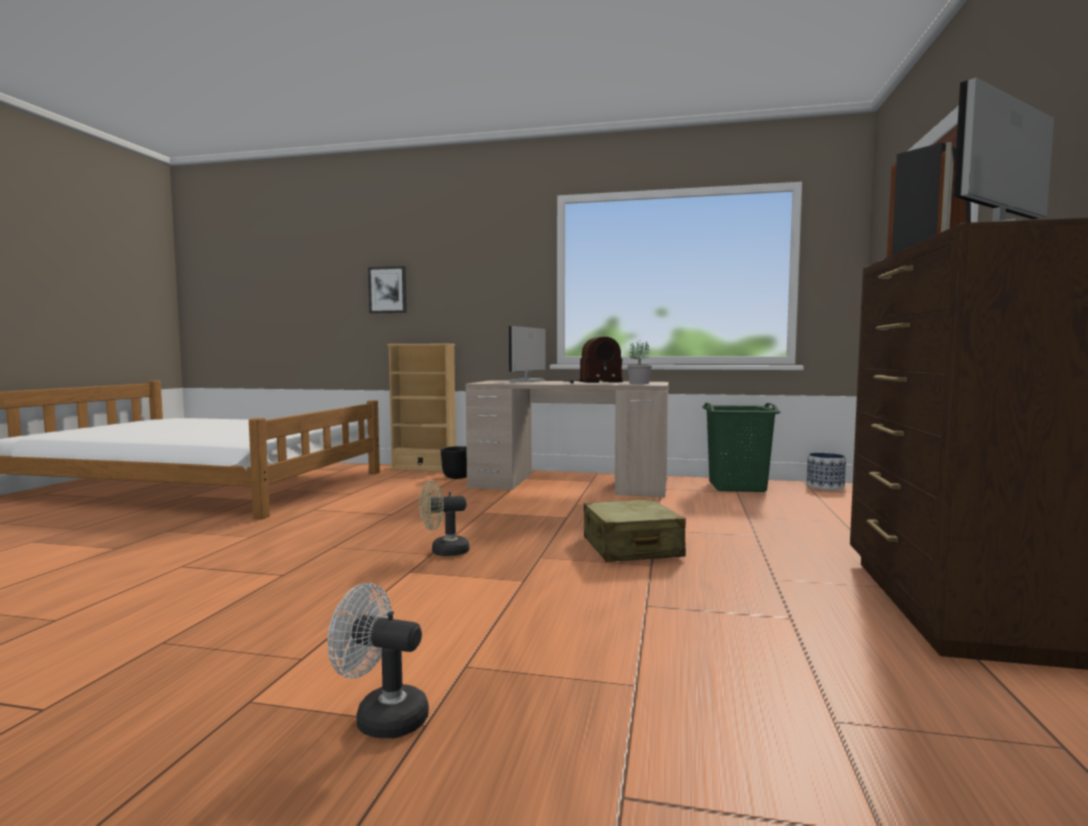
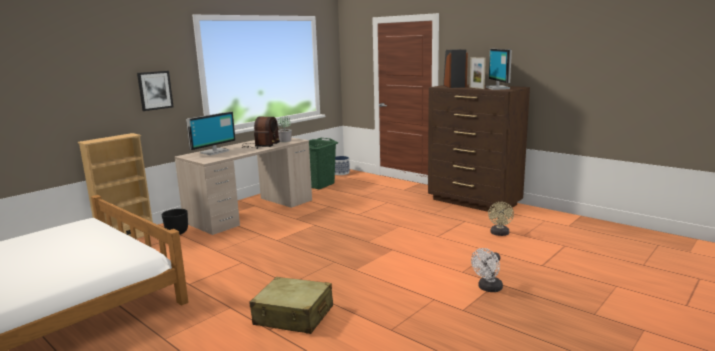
camera: 60 degrees left, 10 degrees up
(388, 290) = (57, 93): picture -> picture (155, 90)
(443, 551) = (334, 258): beige fan -> beige fan (499, 234)
(528, 381) = (214, 152): monitor -> monitor turned 105 degrees counterclockwise
(631, 548) = (376, 224): beige suitcase -> beige suitcase (293, 316)

